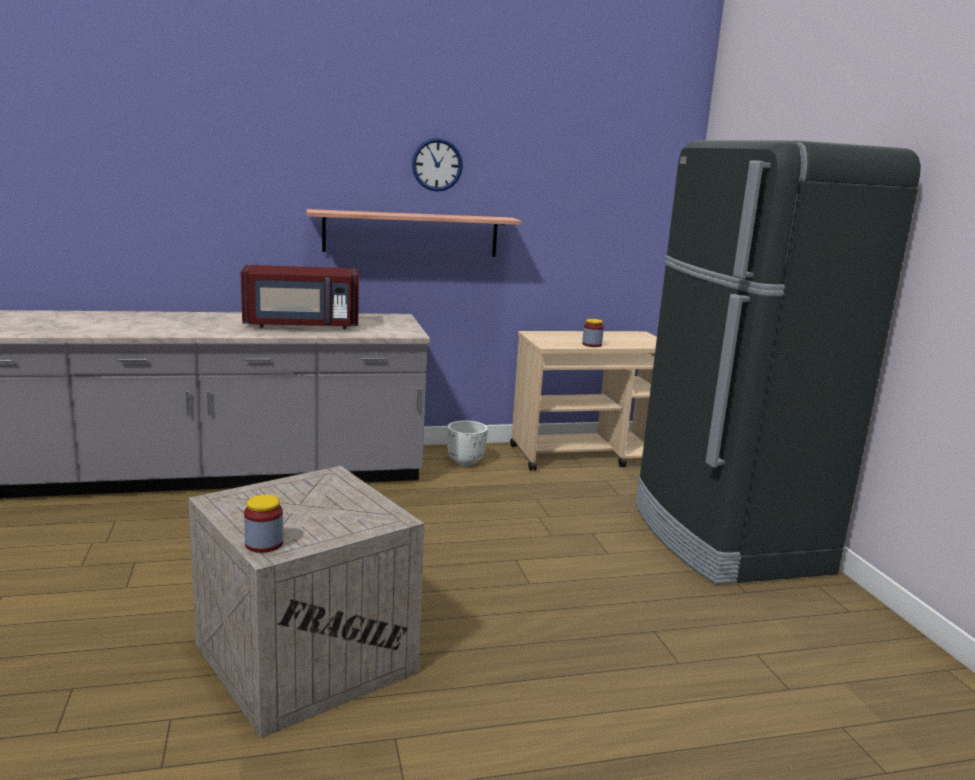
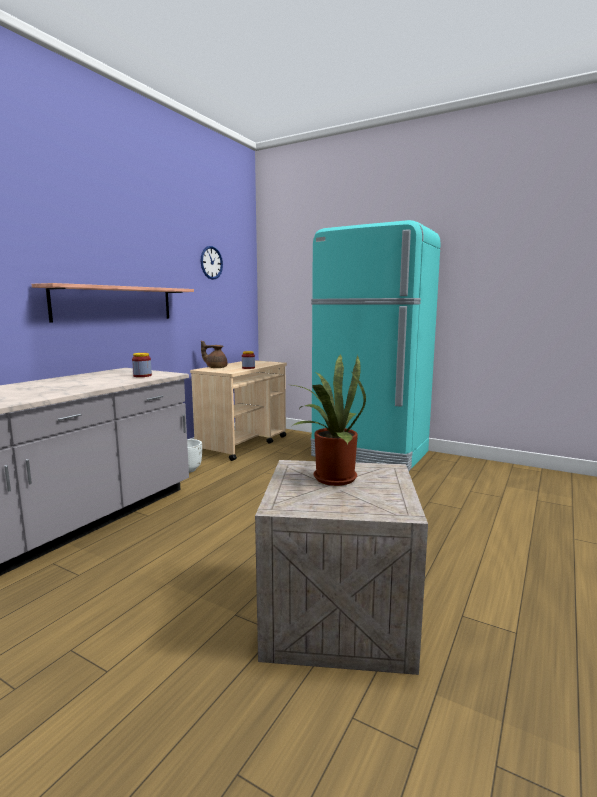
camera: 45 degrees left, 5 degrees down
(264, 544) = (385, 510): jar -> jar (142, 376)
(302, 325) = (76, 384): red microwave -> none
(320, 499) = (330, 478): none -> potted plant
(437, 165) = (126, 248): wall clock -> wall clock (211, 262)
(556, 334) = (216, 367): none -> brown teapot
(725, 538) = (370, 455): black fridge -> turquoise fridge

